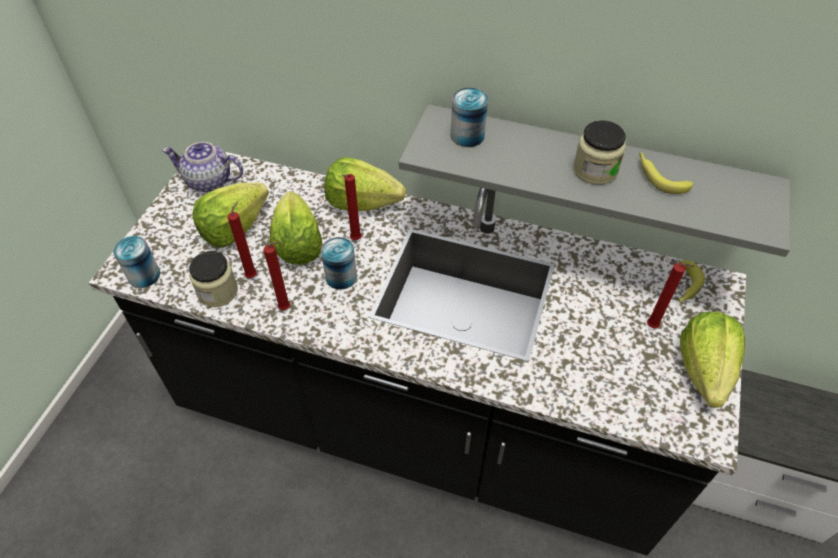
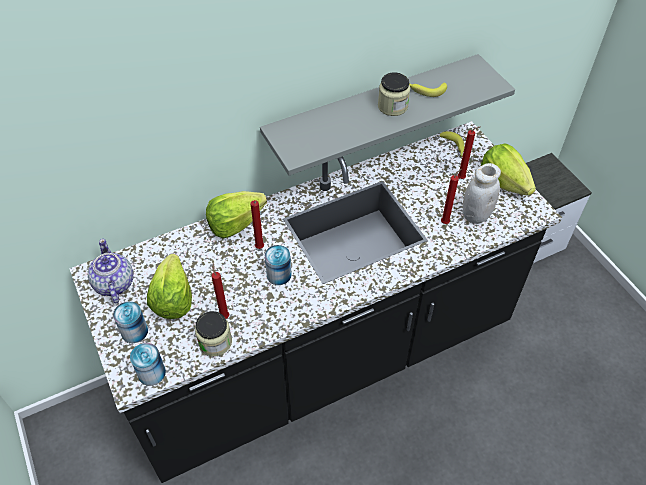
camera: 45 degrees left, 0 degrees up
(209, 181) = (114, 284): teapot -> teapot turned 105 degrees clockwise
(286, 308) = (270, 317): red candle -> red candle (446, 222)
(297, 244) = (228, 277): lettuce -> none
(467, 136) = (306, 130): can -> can (134, 331)
(620, 379) = (476, 215): none -> white jar

